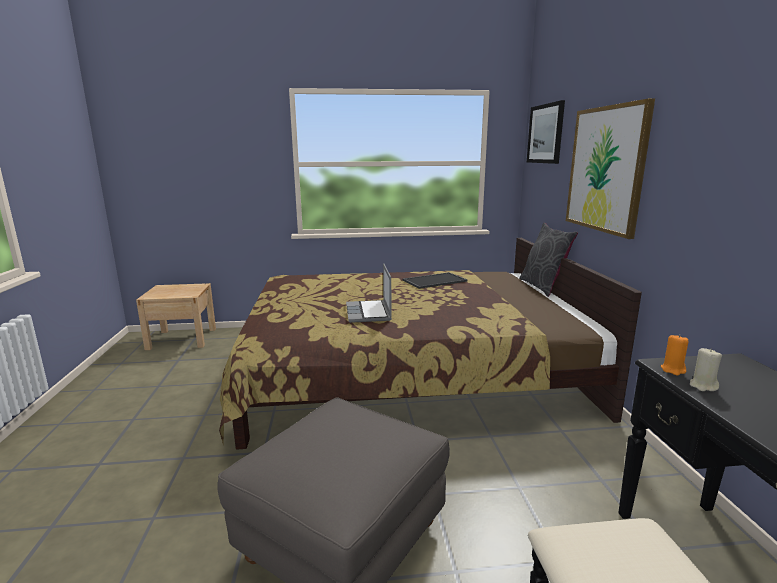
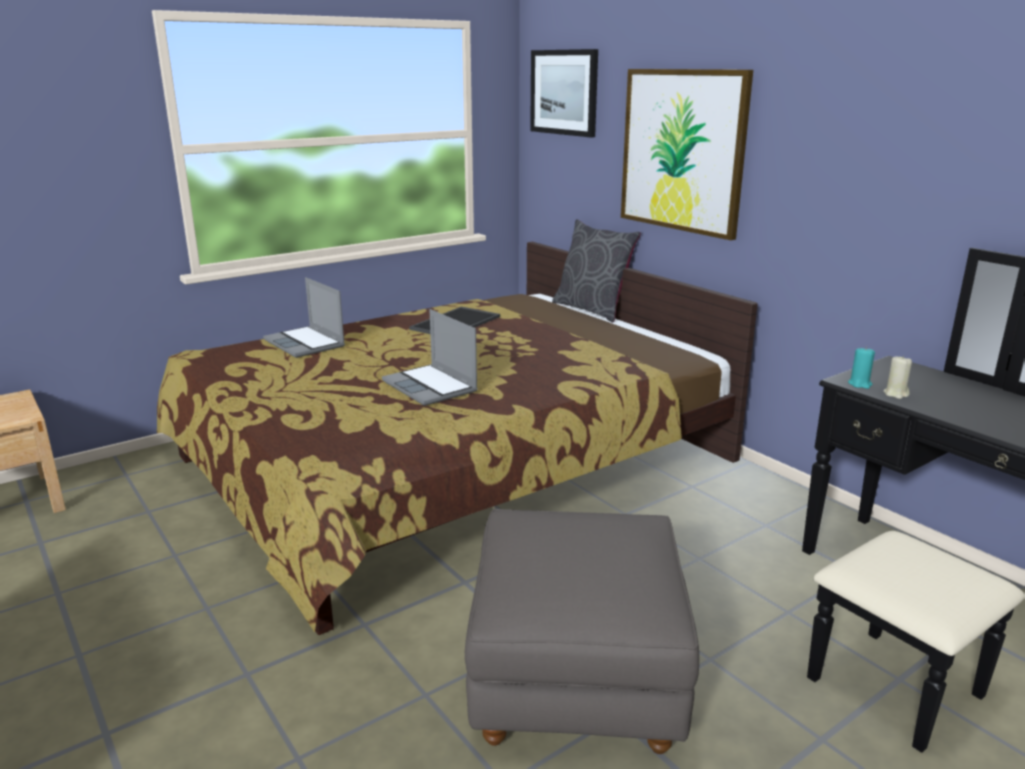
camera: 30 degrees left, 5 degrees up
(337, 279) = (306, 343): none -> laptop
(673, 370) = (860, 384): orange candle -> turquoise candle

